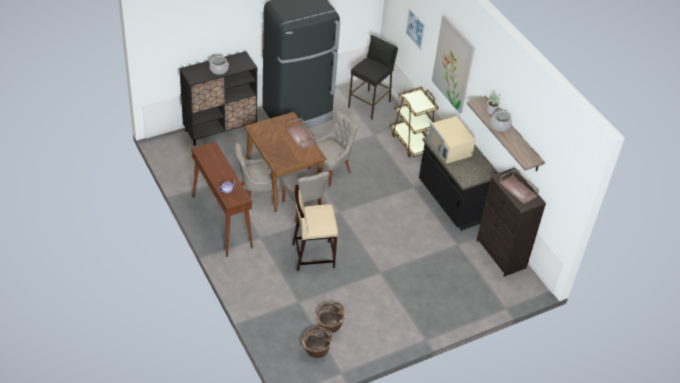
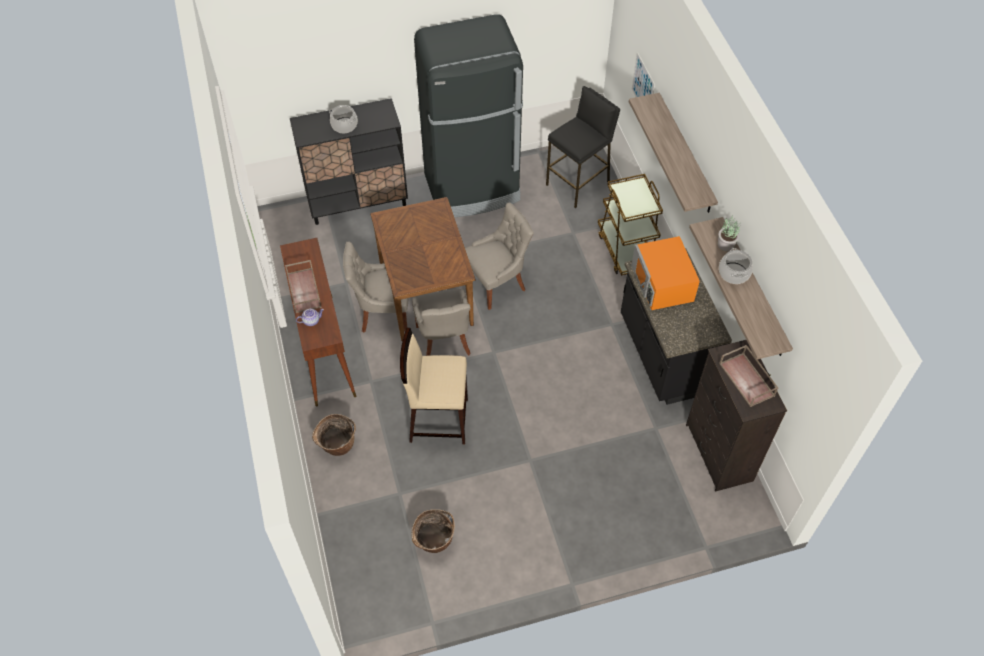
camera: 15 degrees right, 10 degrees up
(301, 137) = (447, 239): brown tray -> brown tray (305, 290)
(316, 351) = (404, 580): basket -> basket (337, 445)
(449, 148) = (662, 283): beige microwave -> orange microwave
(453, 64) = (685, 154): picture -> shelf

